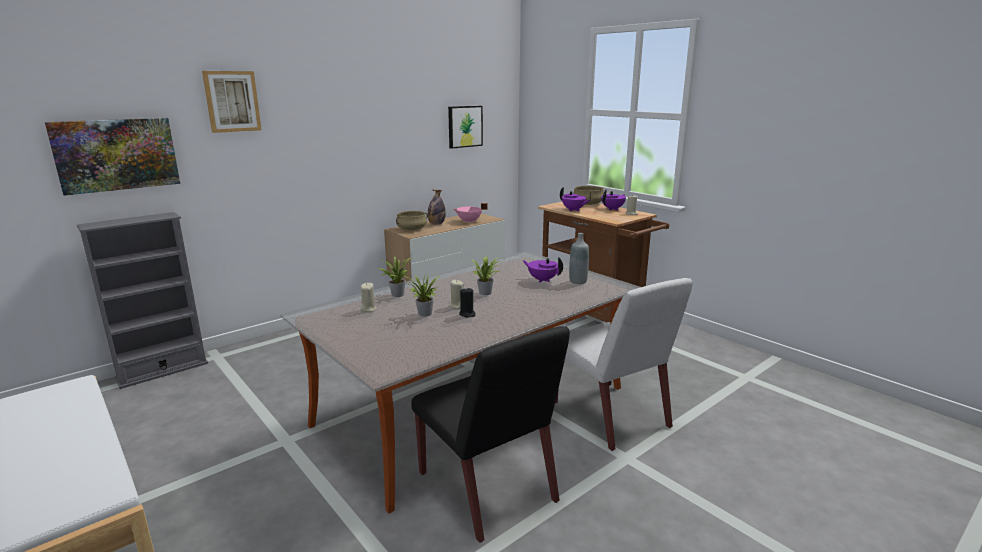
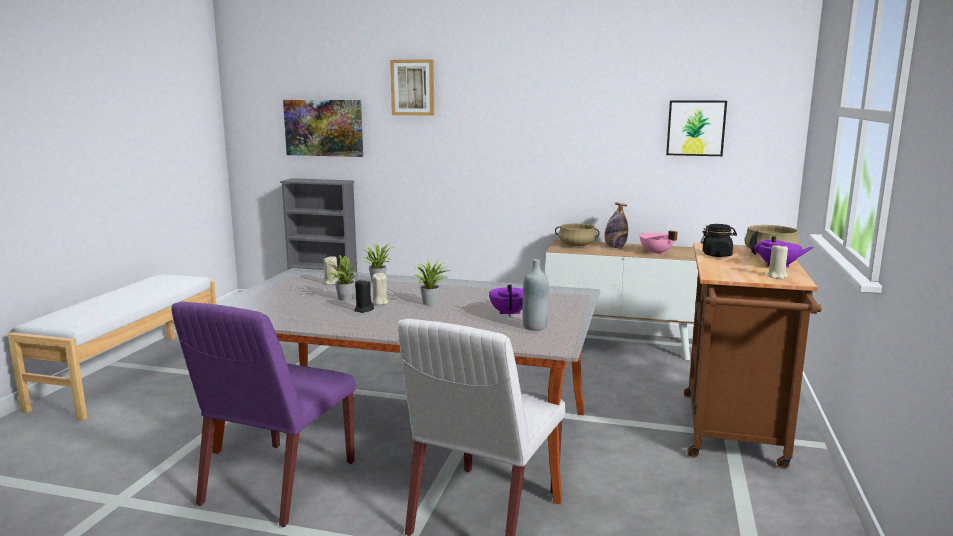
camera: 55 degrees right, 5 degrees down
(488, 488) = (278, 483): black chair -> purple chair
(573, 210) = (717, 255): purple teapot -> black jar

